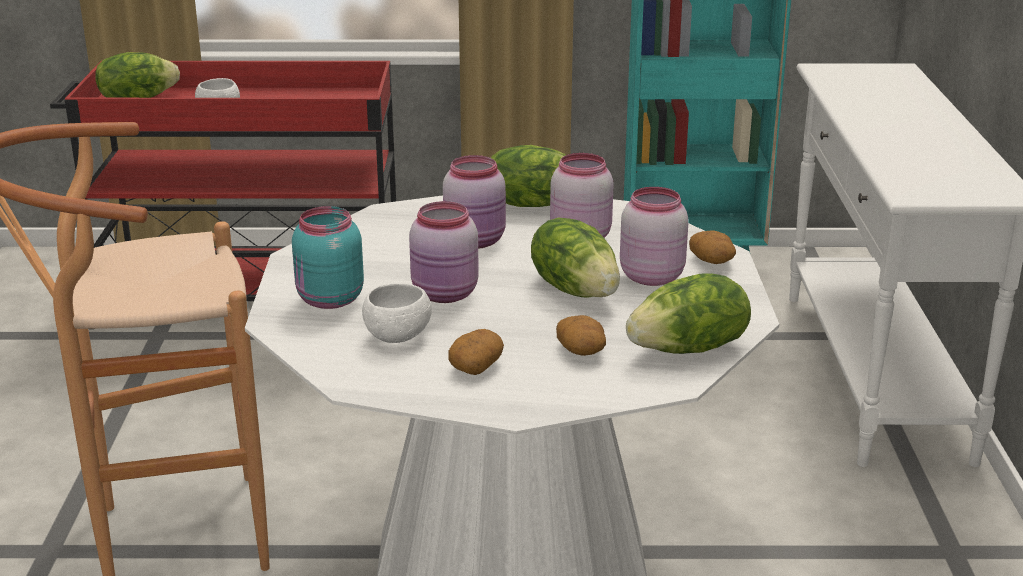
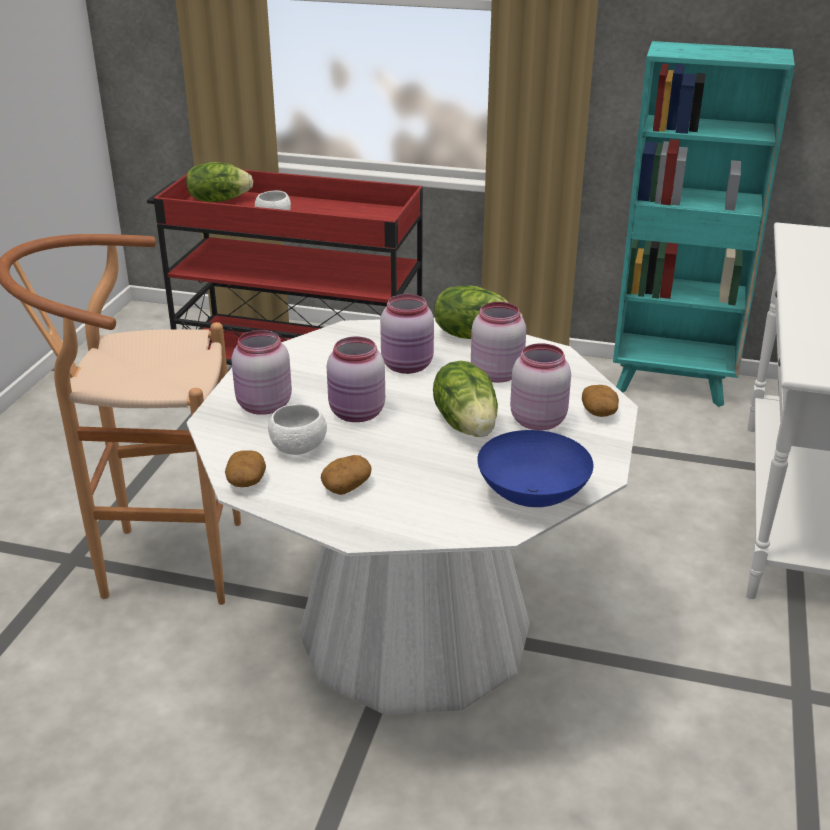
camera: 15 degrees right, 5 degrees up
(329, 300) = (262, 406): turquoise jar -> pink jar
(581, 351) = (441, 484): potato -> potato (246, 481)
(689, 349) = (533, 497): lettuce -> blue bowl

